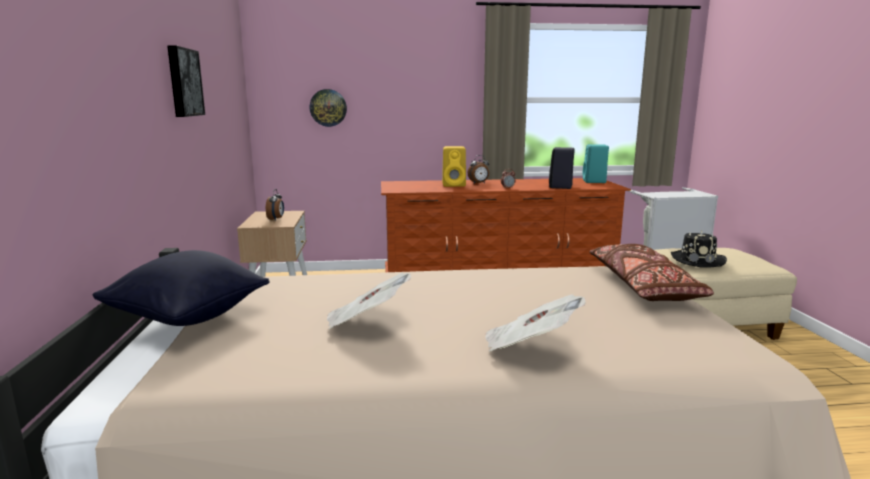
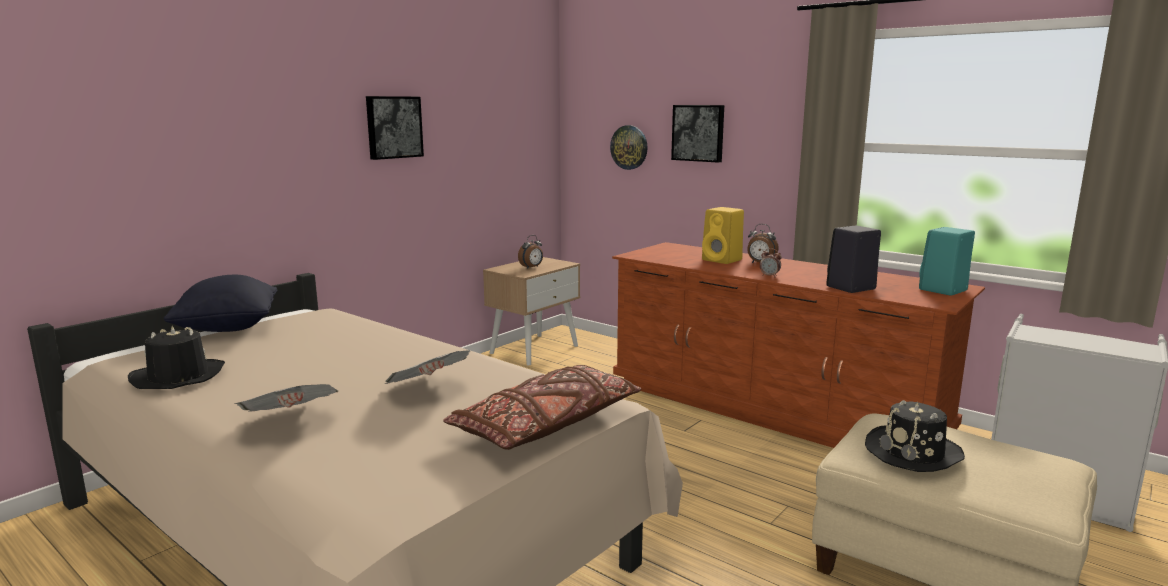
camera: 45 degrees right, 0 degrees up
(302, 366) = (178, 377): none -> black hat
(366, 322) = (279, 365): newspaper -> newspaper (428, 389)
(394, 94) = (698, 133): none -> picture

